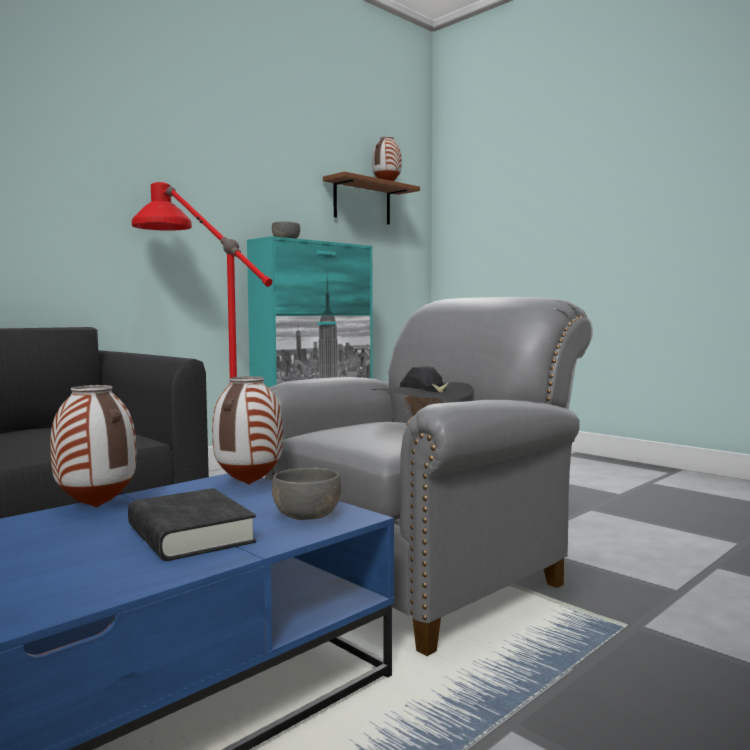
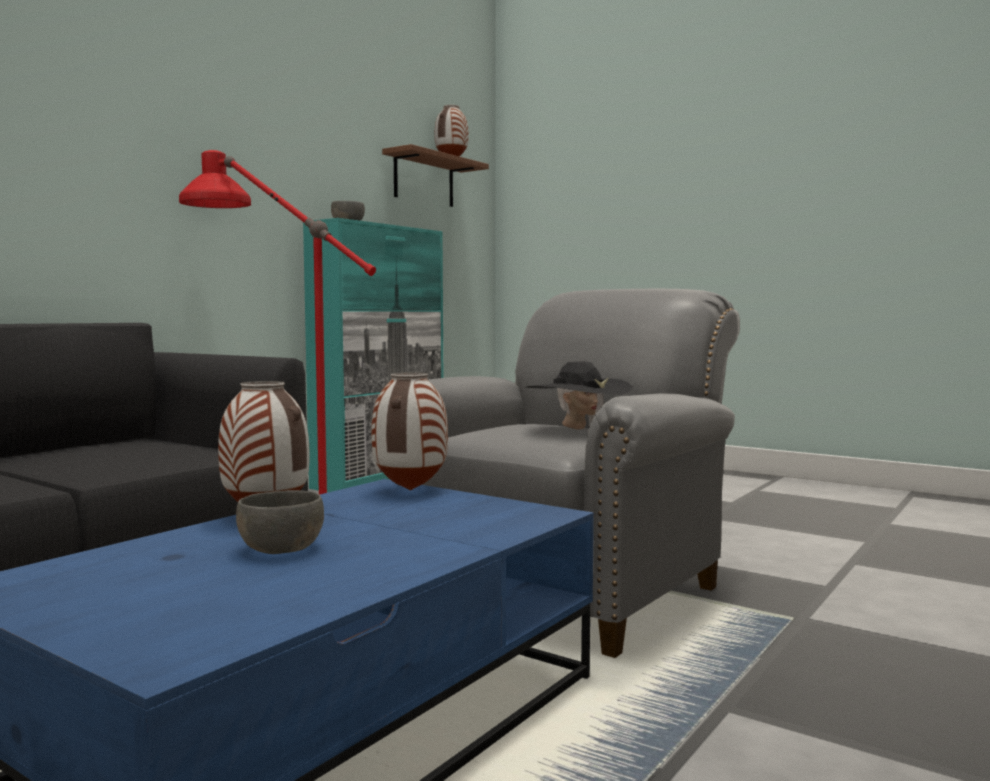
camera: 10 degrees left, 0 degrees up
(190, 535) = (401, 535): black book -> none
(306, 515) = (503, 514): grey bowl -> grey bowl (280, 549)

